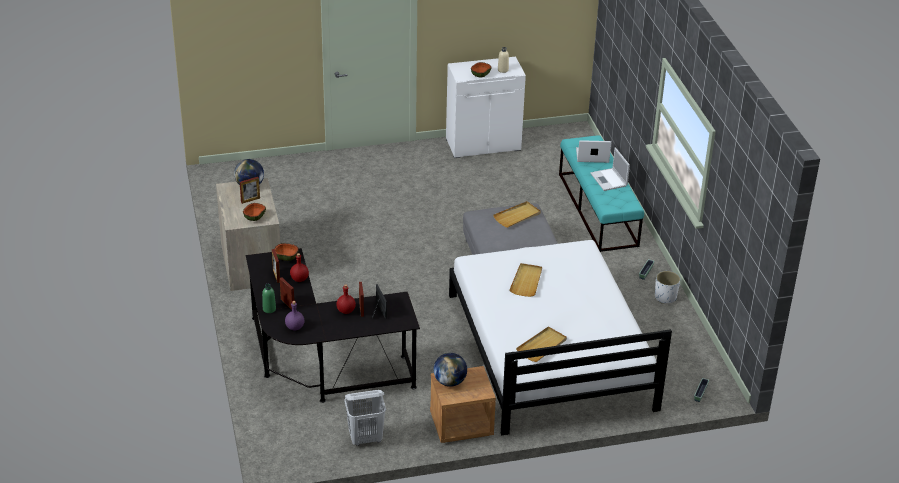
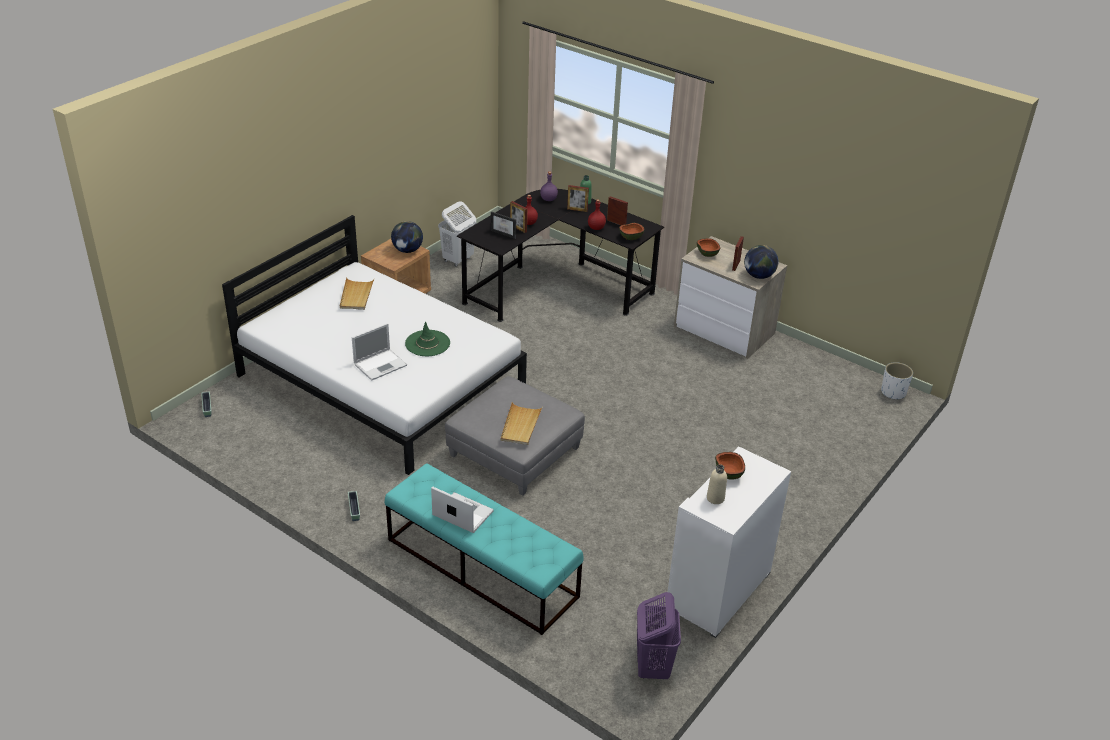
camera: 140 degrees right, 0 degrees up
(526, 281) = (427, 343): beige tray -> green hat
(556, 136) = (652, 666): none -> purple laundry basket
(591, 156) = (518, 540): laptop -> laptop (381, 364)
(665, 297) = (310, 490): white planter -> white planter (893, 392)

